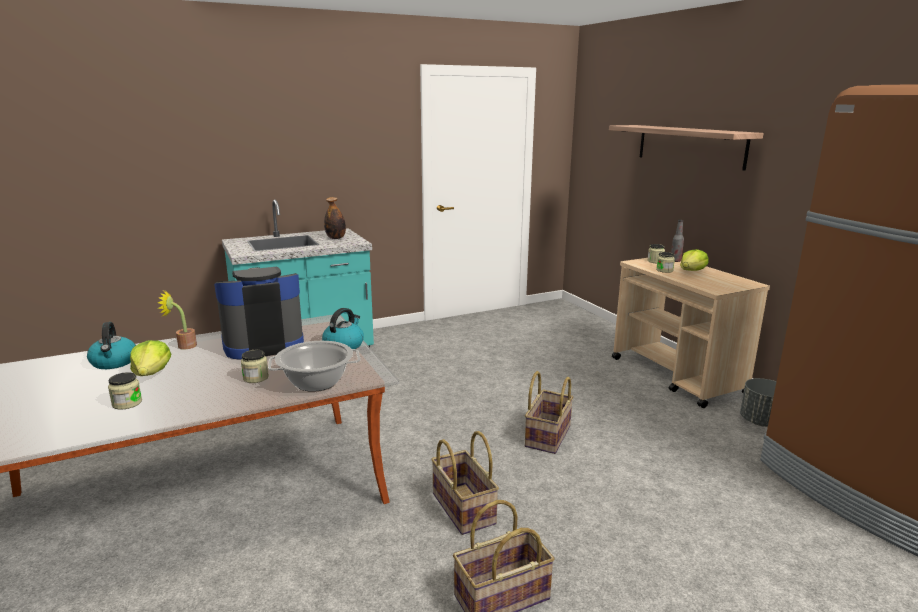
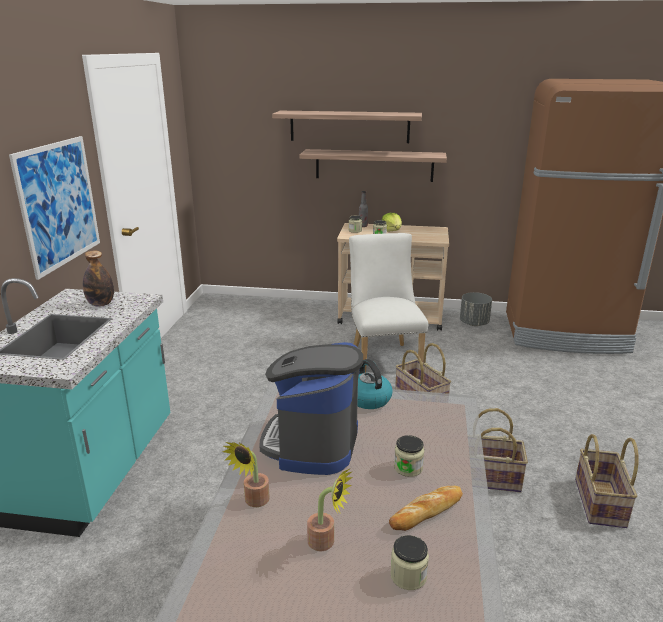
camera: 55 degrees left, 5 degrees up
(114, 362) = (251, 573): kettle -> none
(152, 373) = (326, 542): lettuce -> potted plant
(203, 394) = (427, 511): none -> bread
(316, 382) = (450, 436): cooking pot -> none
(360, 168) = (59, 204): none -> picture
(592, 396) = (383, 357): none -> white chair
(707, 193) = (374, 165): none -> shelf

